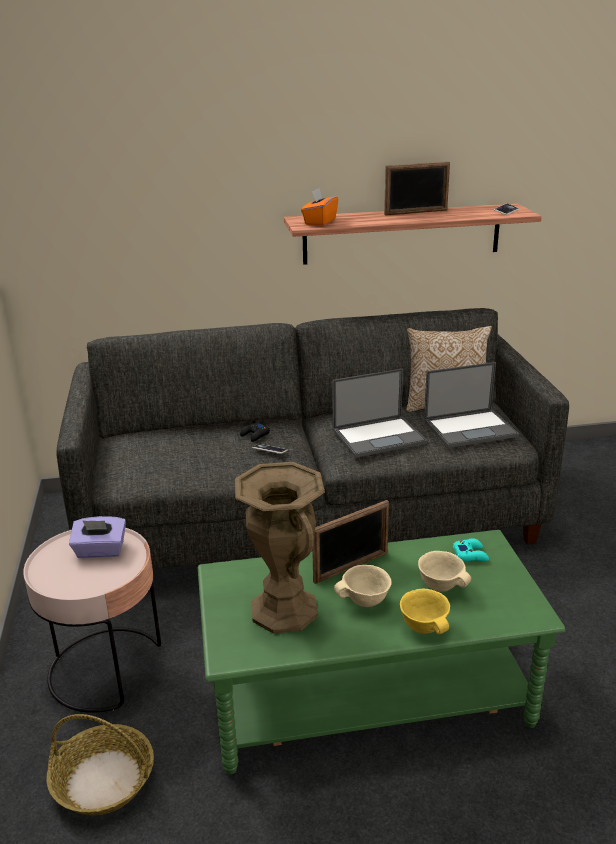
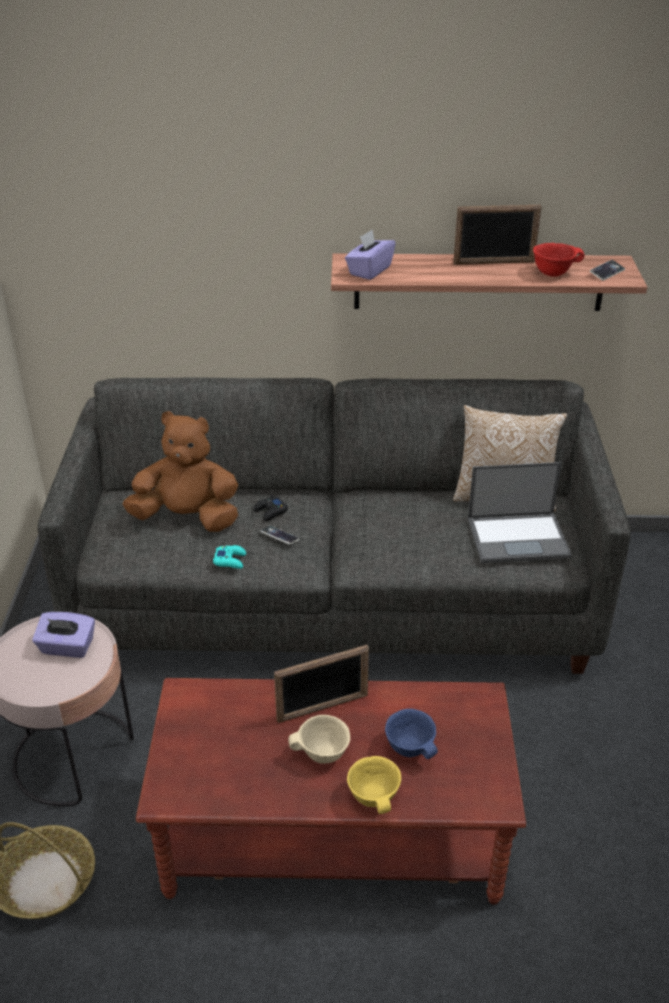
camera: 10 degrees right, 10 degrees up
(183, 446) = (187, 518): none -> brown plush toy
(284, 610) = (236, 751): brown vase -> none
(319, 222) = (369, 270): orange tissue box -> purple tissue box
(369, 696) = (333, 836): green coffee table -> brown coffee table
(379, 436) = (408, 535): laptop -> none
(441, 586) = (411, 748): beige bowl -> blue bowl
(465, 214) = (553, 273): none -> red bowl
(470, 554) = (458, 711): turquoise game controller -> turquoise game controller (230, 560)

